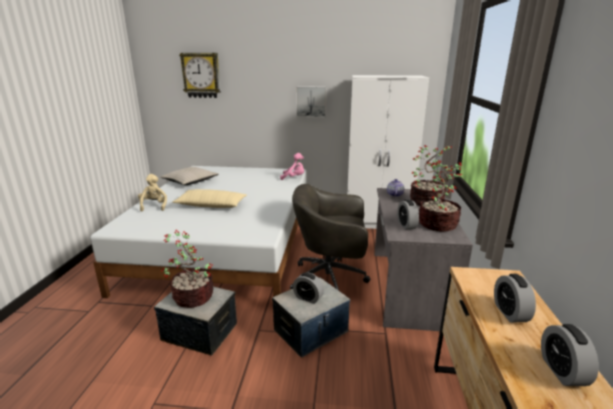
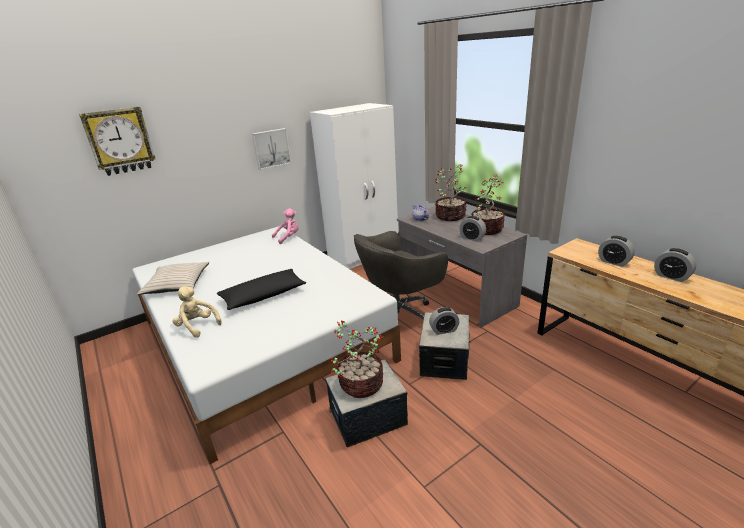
camera: 40 degrees left, 5 degrees up
(211, 205) = (263, 296): beige pillow -> black pillow

